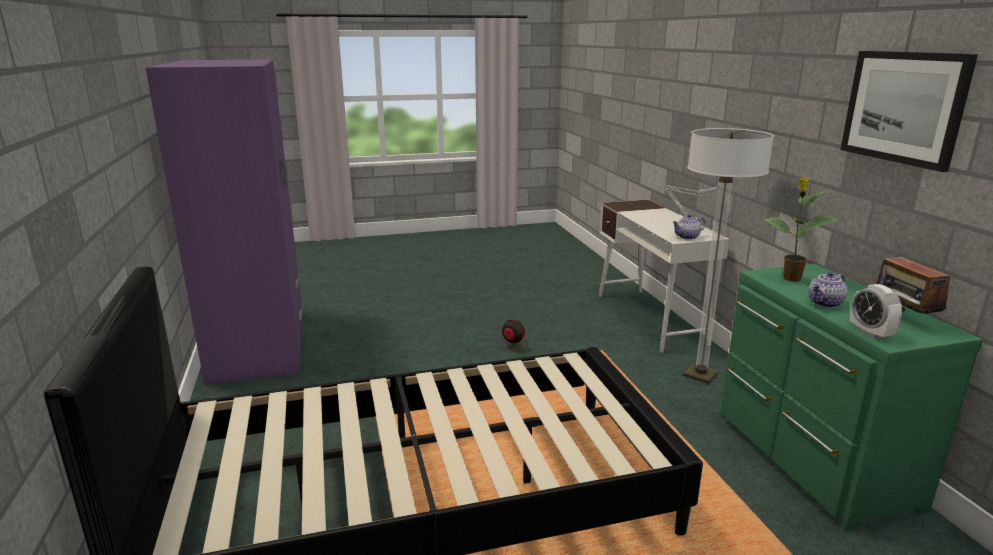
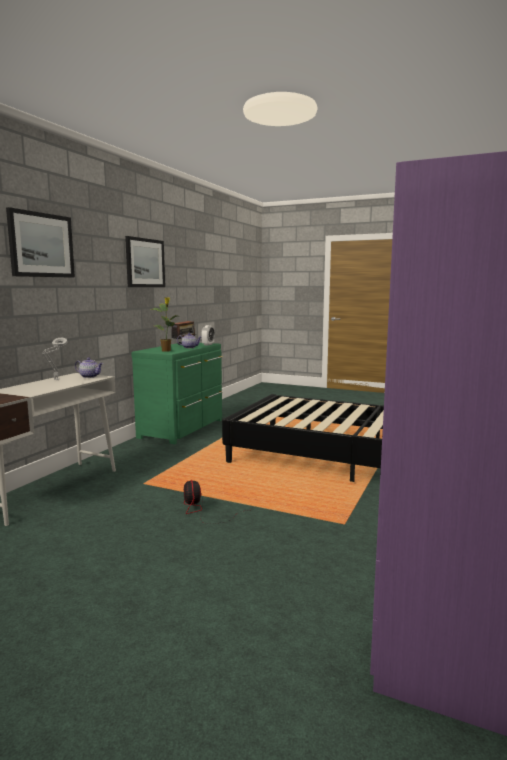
camera: 140 degrees left, 10 degrees down
(700, 375) = (133, 456): floor lamp -> none
(735, 73) = (41, 245): none -> picture

